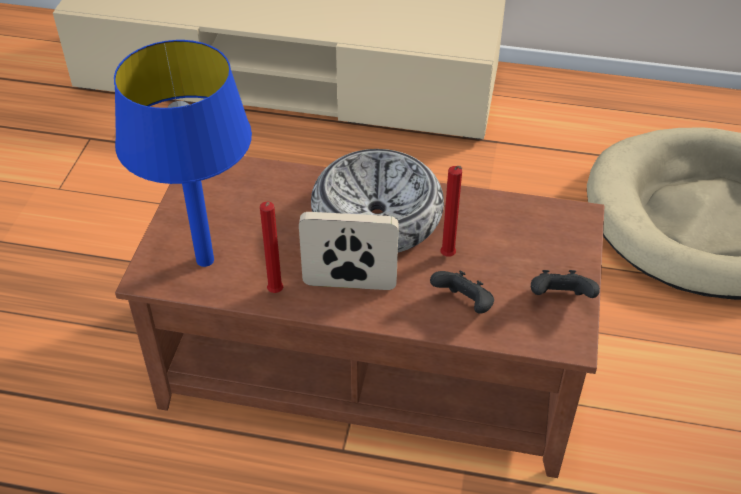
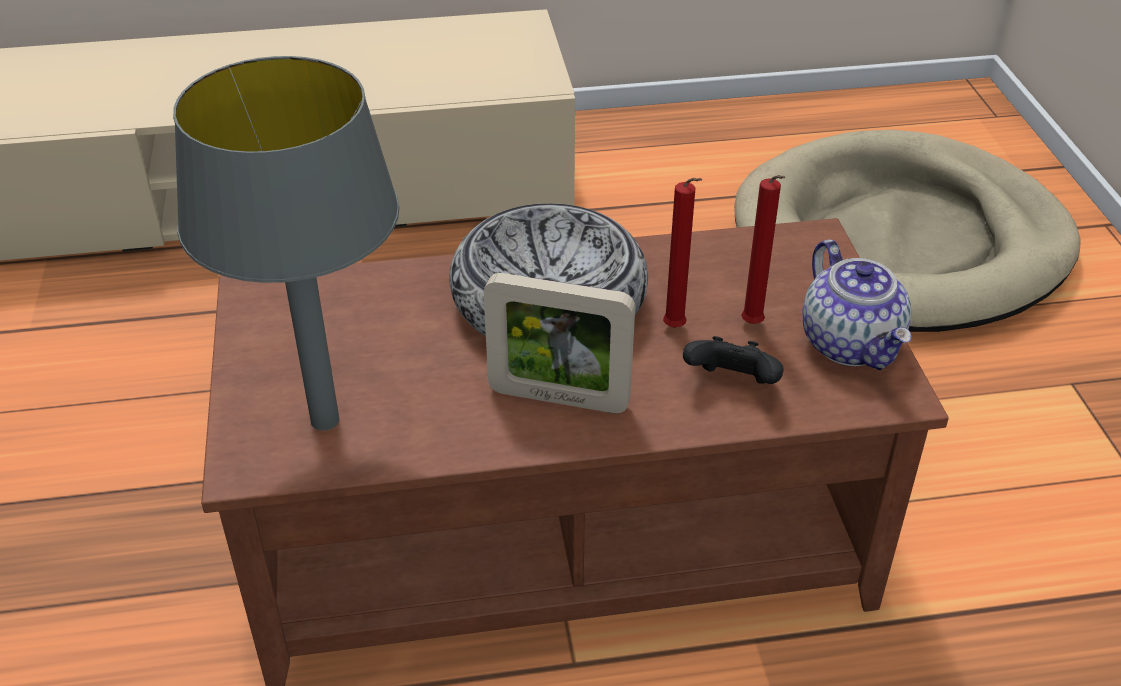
camera: 20 degrees left, 5 degrees down
(204, 259) = (323, 419): blue table lamp -> grey table lamp
(275, 293) = (457, 439): red candle -> red candle (753, 326)
(349, 284) = (559, 398): picture frame -> picture frame turned 150 degrees counterclockwise
(560, 299) = (852, 344): black game controller -> teapot

